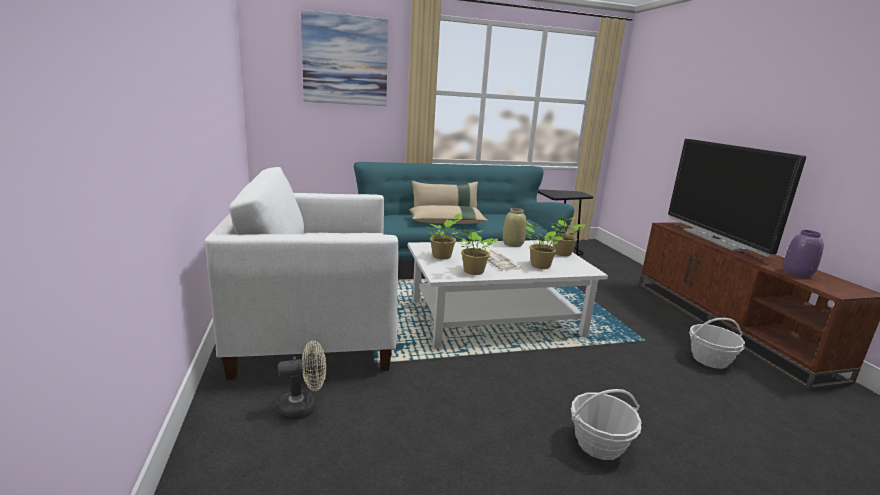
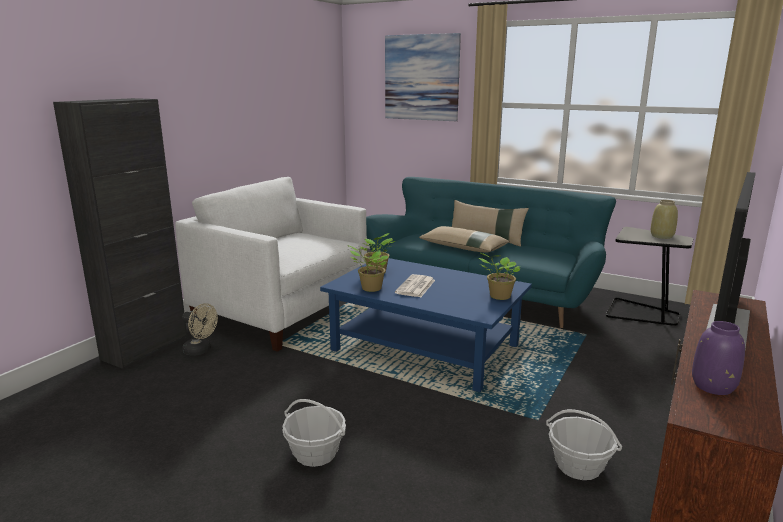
camera: 45 degrees right, 0 degrees up
(217, 439) = (145, 348): none -> black cabinet
(494, 317) = (425, 347): white coffee table -> blue coffee table
(513, 244) = (471, 277): beige vase -> beige vase (662, 236)
(538, 265) = (442, 299): potted plant -> none

